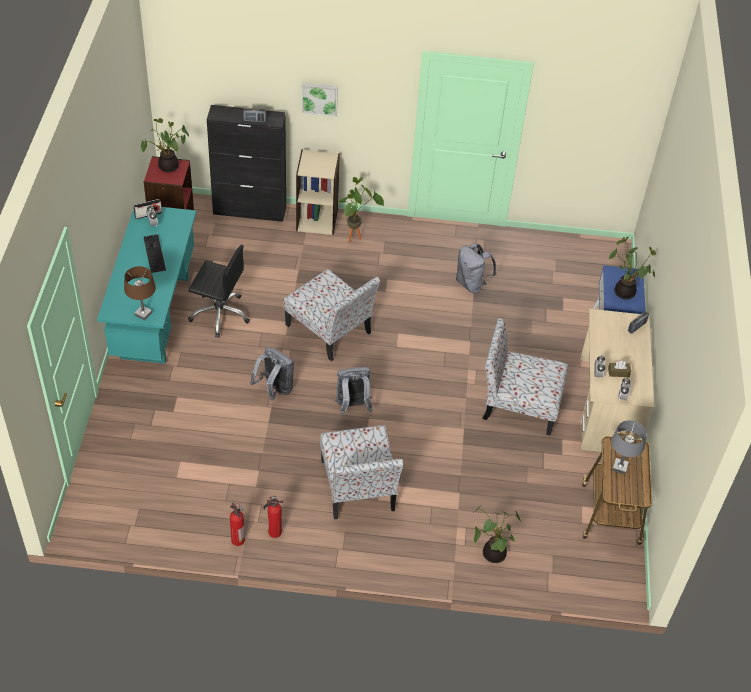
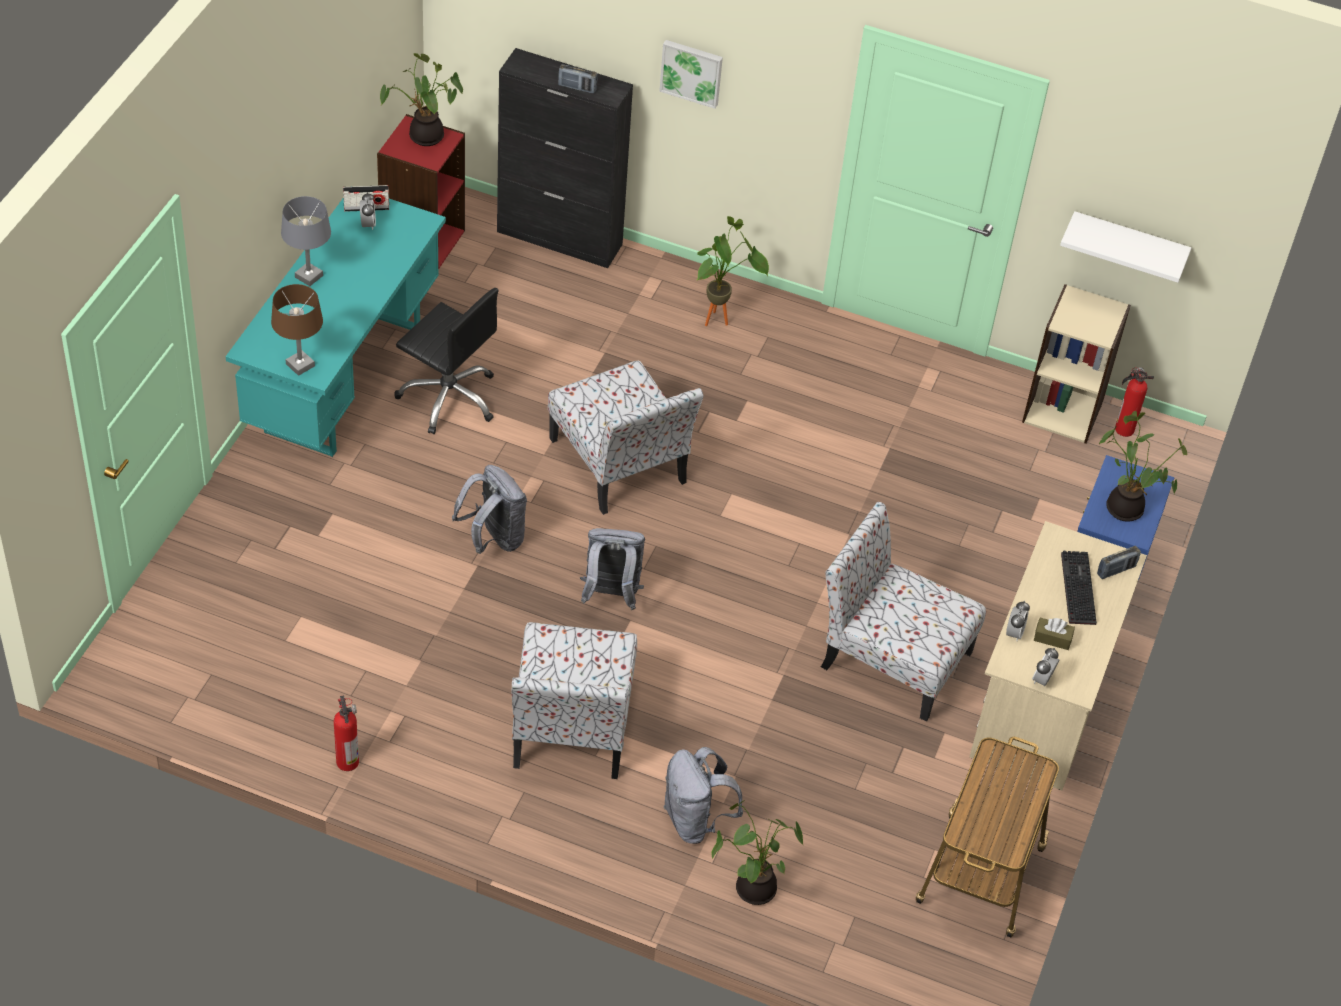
camera: 15 degrees right, 0 degrees up
(153, 254) = (351, 272): keyboard -> keyboard (1076, 587)
(274, 532) = (409, 764): fire extinguisher -> fire extinguisher (1123, 429)
(317, 220) = (666, 277): beige bookcase -> beige bookcase (1063, 410)
(472, 284) = (889, 440): grey backpack -> grey backpack (695, 820)
(584, 146) = (1128, 244): none -> white shelf
(619, 467) = (992, 793): grey table lamp -> grey table lamp (308, 276)

